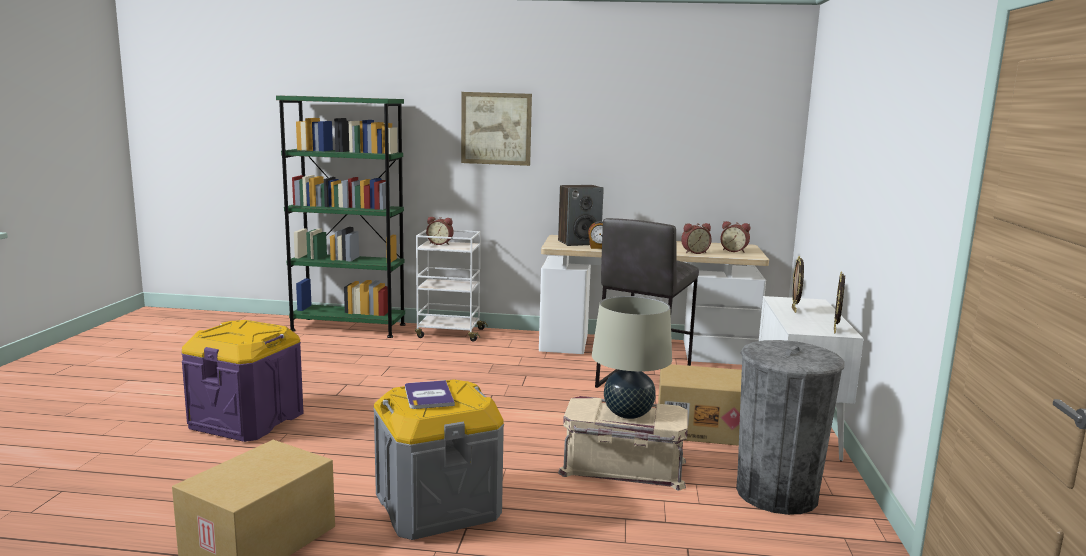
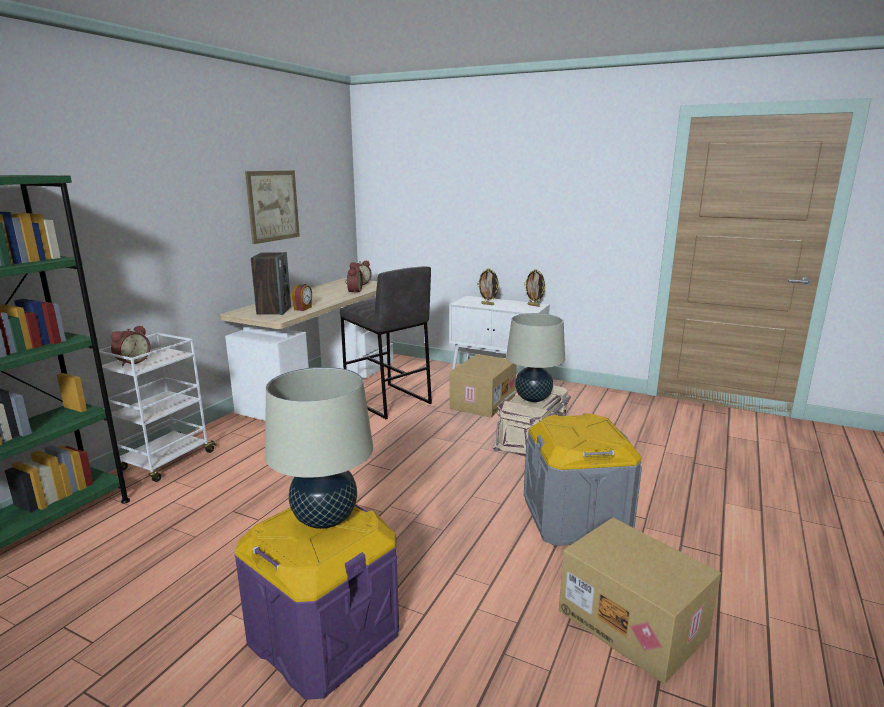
camera: 70 degrees left, 5 degrees up
(251, 331) = (325, 519): none -> beige table lamp
(428, 396) = (580, 433): book -> none
(496, 128) = (147, 206): picture -> picture (273, 206)
(777, 493) = (577, 403): grey trash can -> none

